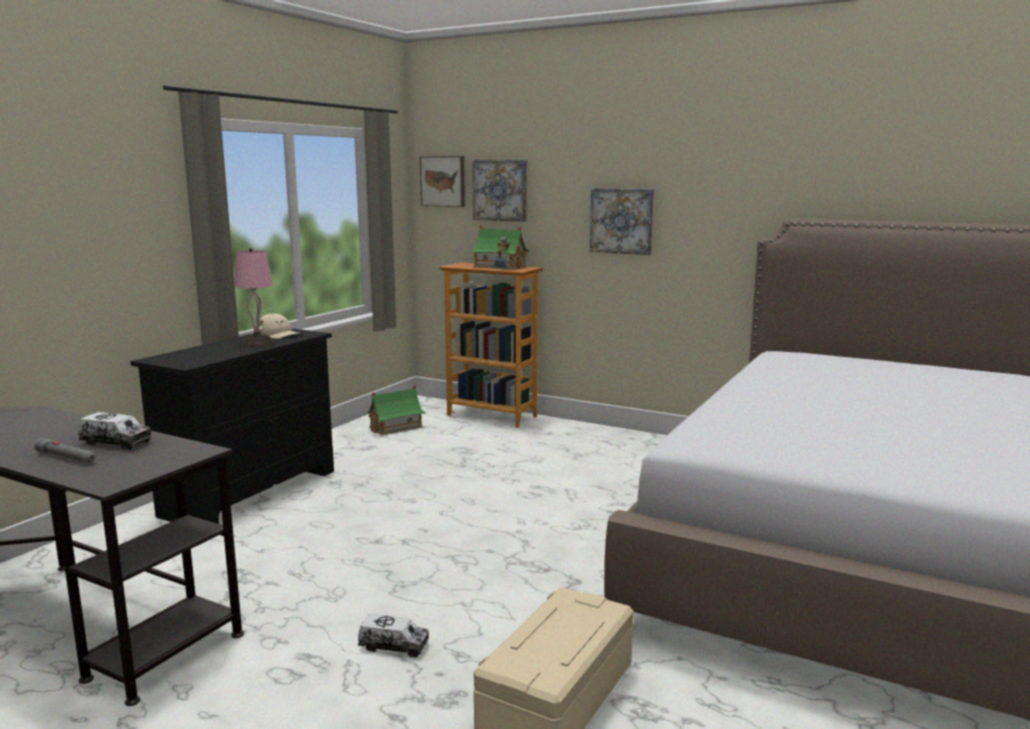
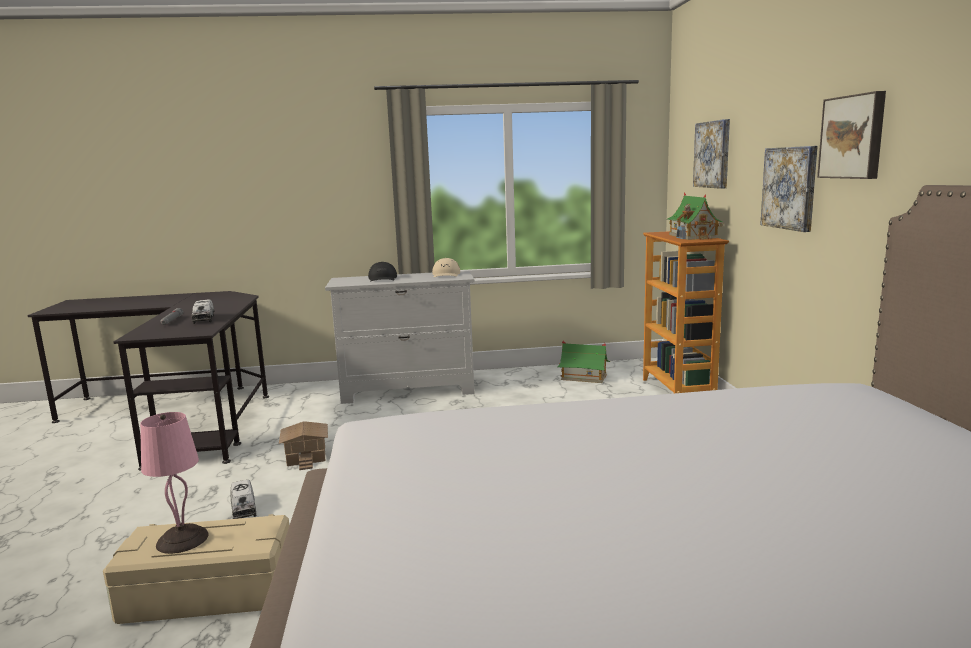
camera: 55 degrees right, 0 degrees up
(218, 350) = (382, 278): none -> black cap
(252, 492) = (409, 390): black dresser -> white dresser
(258, 343) = (414, 278): pink table lamp -> pink table lamp (183, 539)
(321, 583) = (307, 456): none -> toy house
(444, 181) = (683, 147): picture -> picture (853, 137)

